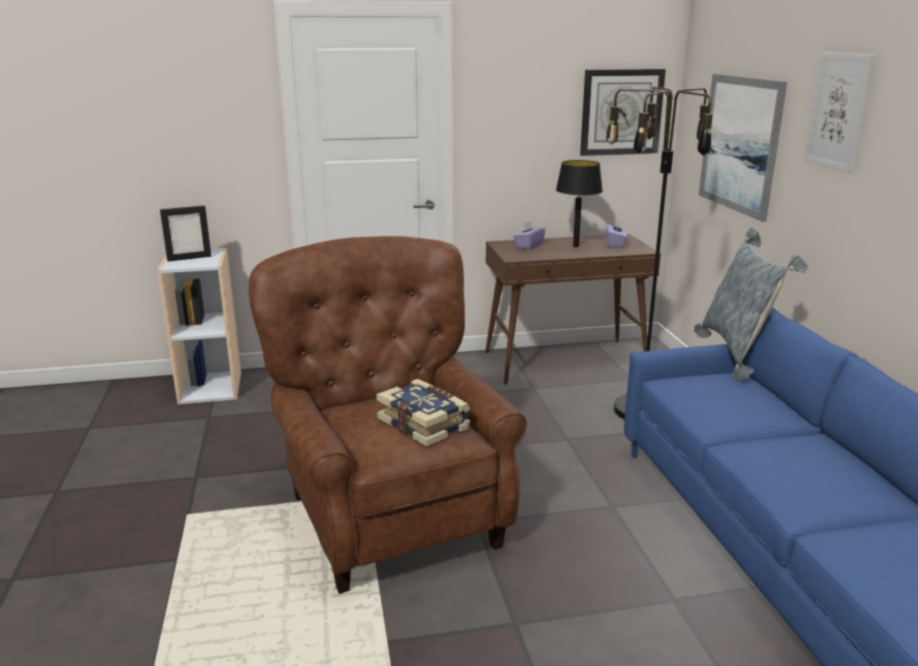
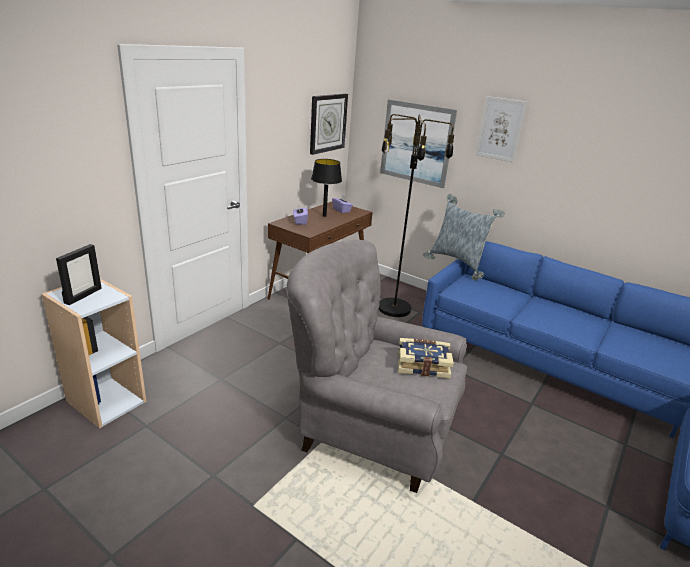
camera: 45 degrees left, 5 degrees up
(389, 514) = (369, 430): brown armchair -> grey armchair

